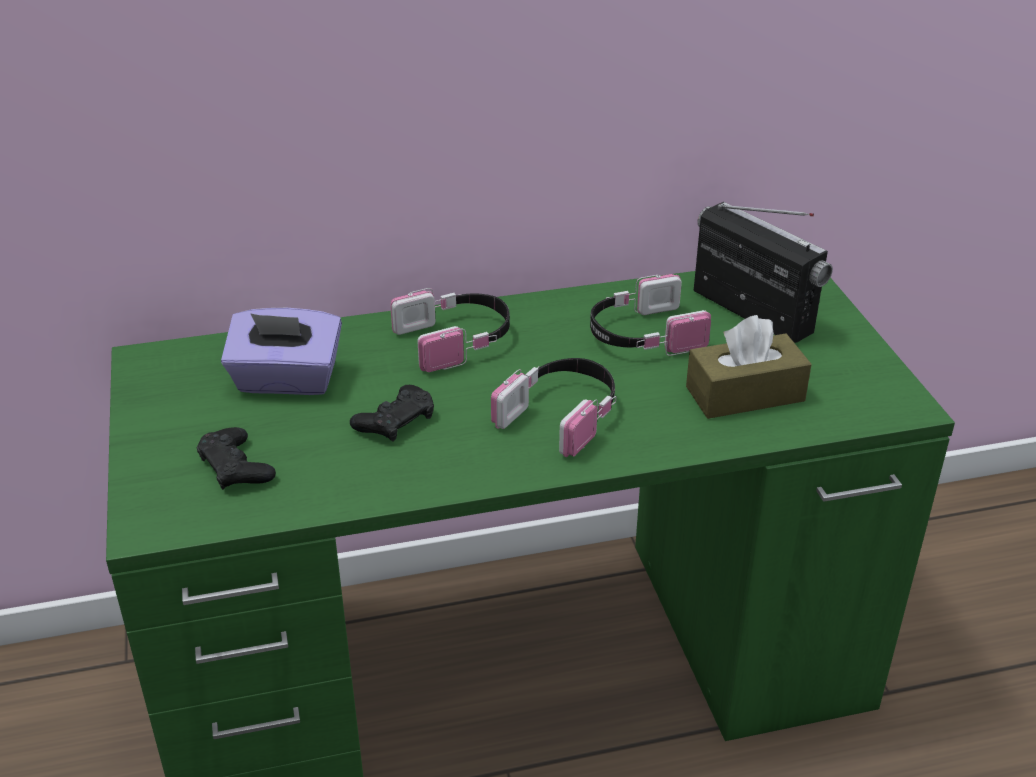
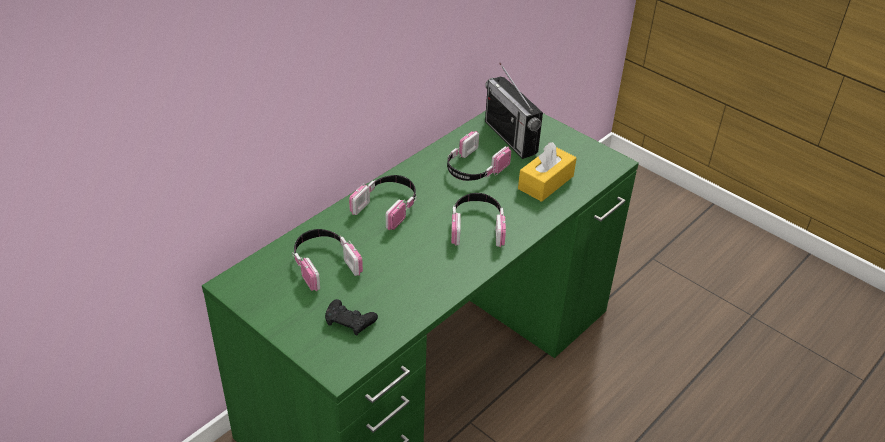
camera: 35 degrees left, 5 degrees up
(286, 380) = (324, 264): purple tissue box -> headphones
(395, 421) = (402, 262): black game controller -> none
(745, 394) = (545, 182): brown tissue box -> yellow tissue box
(751, 312) = (510, 137): radio -> radio turned 135 degrees counterclockwise

